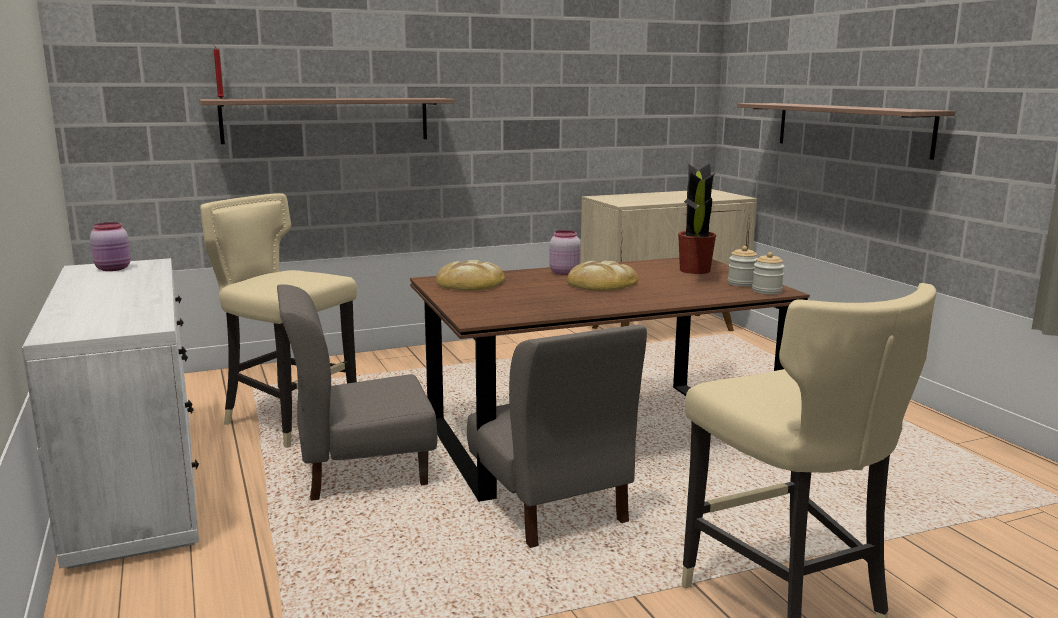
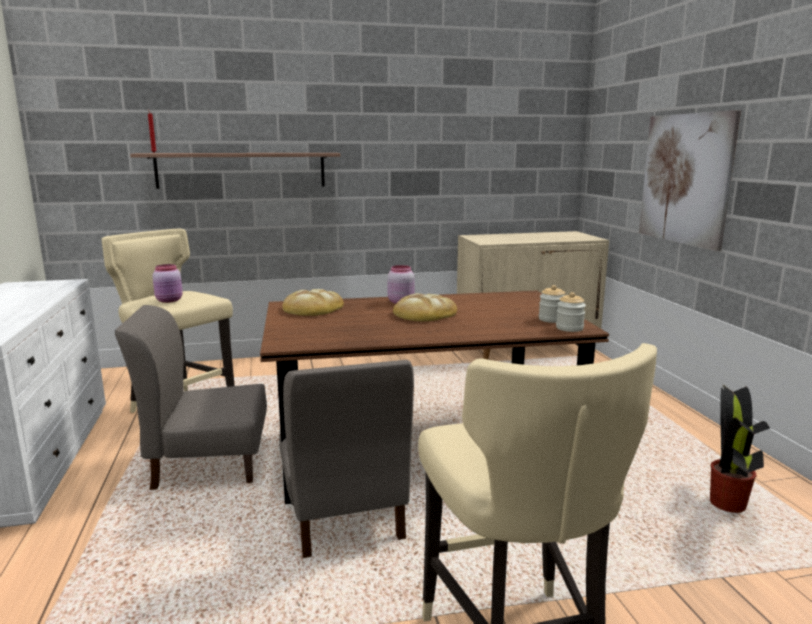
camera: 10 degrees right, 0 degrees up
(114, 269) = (34, 286): pink jar -> pink jar (170, 300)
(694, 271) = (517, 305): potted plant -> potted plant (727, 505)
(851, 128) = (685, 179): shelf -> picture

